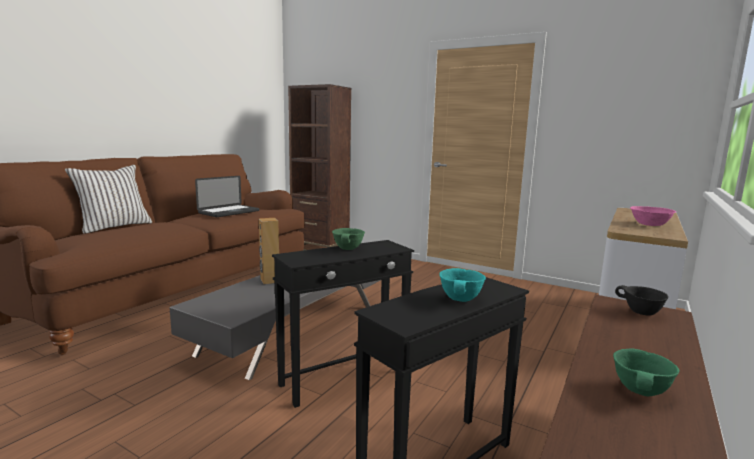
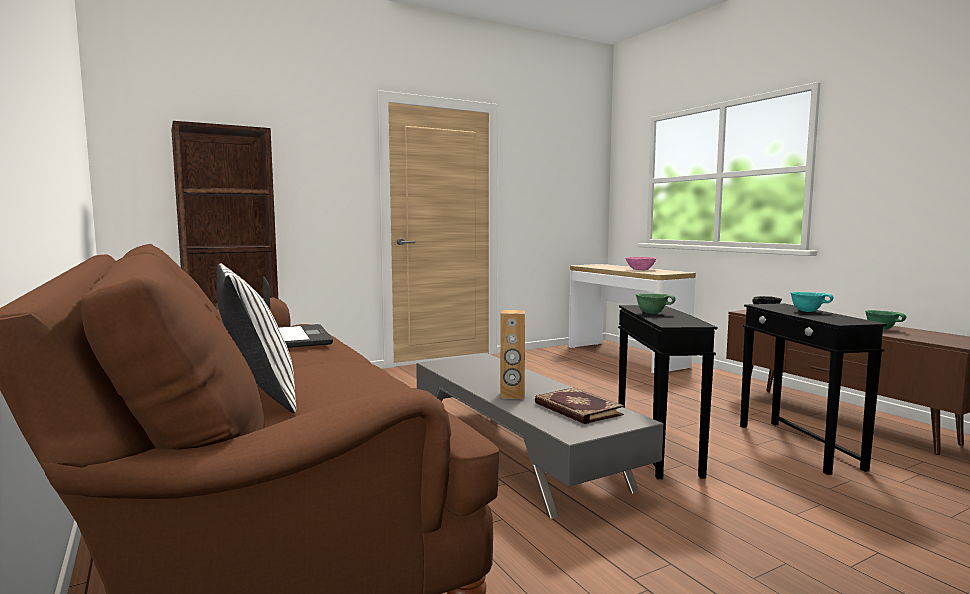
camera: 60 degrees left, 5 degrees down
(248, 300) = (577, 409): none -> book

